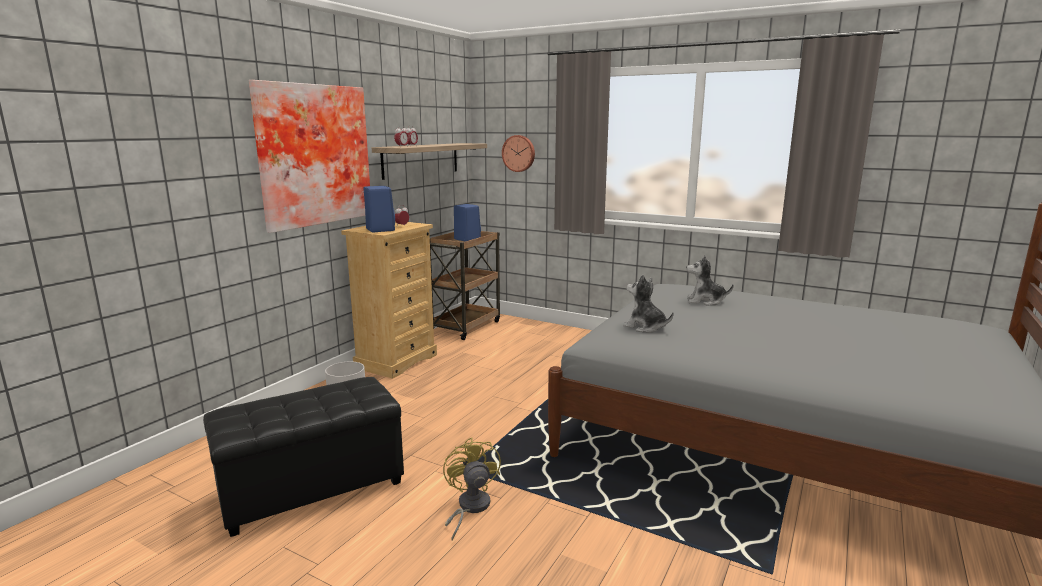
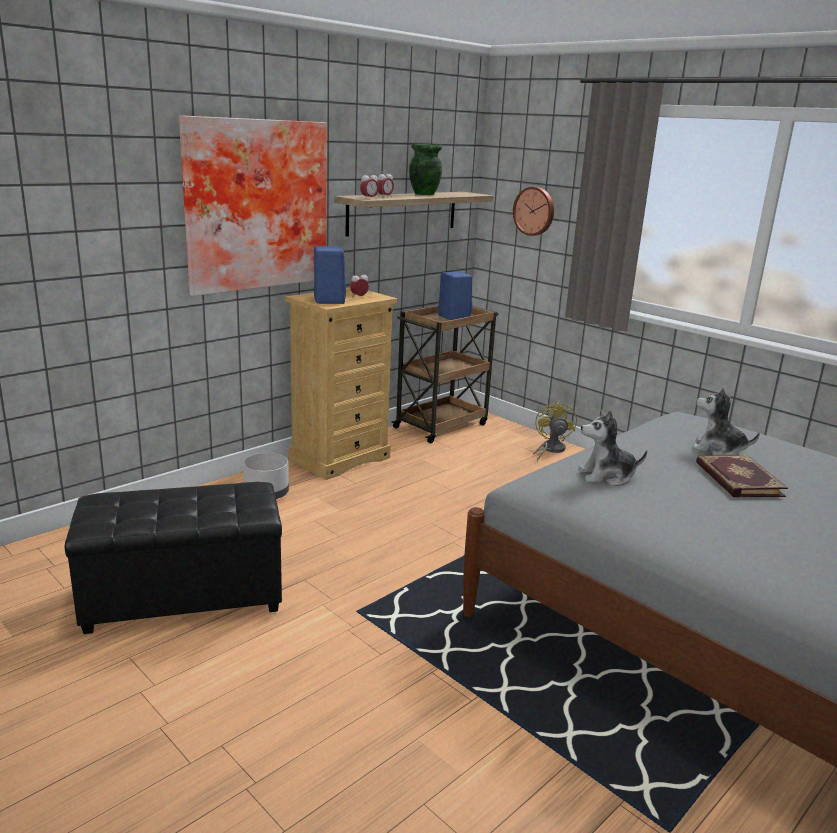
camera: 15 degrees right, 5 degrees up
(436, 144) = (424, 194): none -> green vase
(469, 508) = (340, 658): yellow fan -> yellow fan (550, 449)
(645, 327) = (606, 476): plush toy -> plush toy turned 60 degrees counterclockwise
(731, 317) = (737, 479): none -> book

